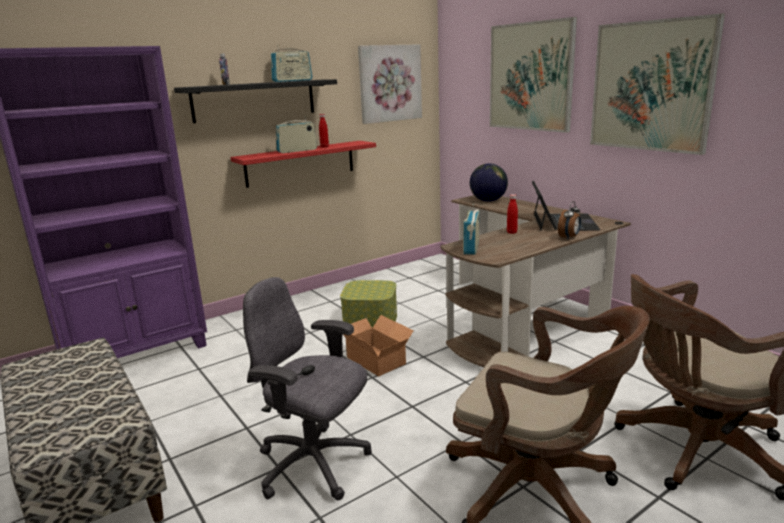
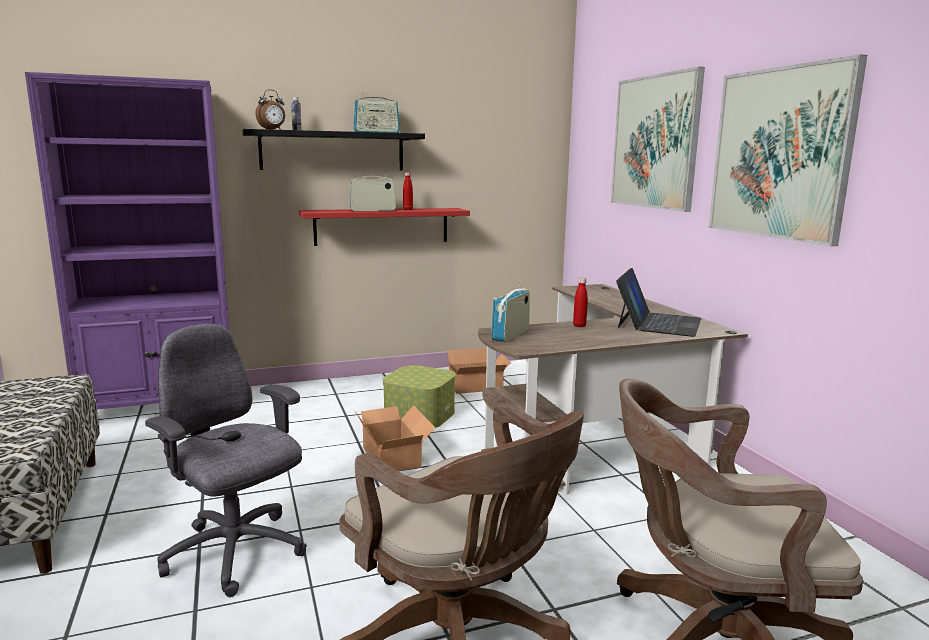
camera: 15 degrees right, 5 degrees down
(389, 83) = (502, 145): picture -> none
(398, 289) = (477, 387): none -> cardboard box
(488, 201) = (594, 292): globe -> none
(569, 237) = (644, 339): alarm clock -> alarm clock (272, 129)

